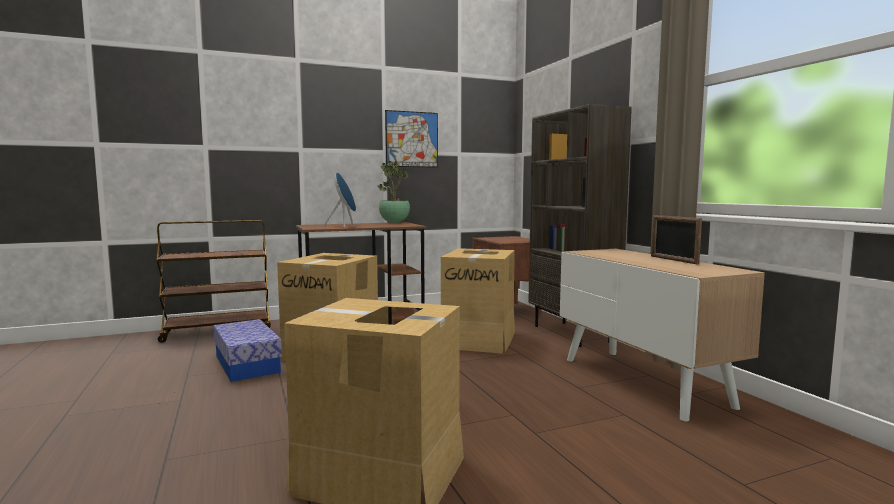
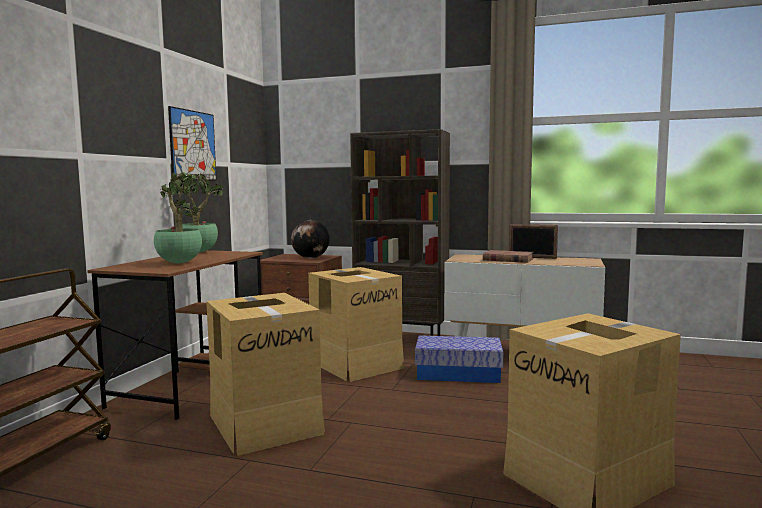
camera: 50 degrees left, 0 degrees up
(247, 364) = (211, 476): storage box -> storage box (458, 373)
(344, 226) = (178, 263): blue speaker -> potted plant
(513, 240) = (310, 258): none -> globe
(631, 257) = (507, 259): none -> brown book

